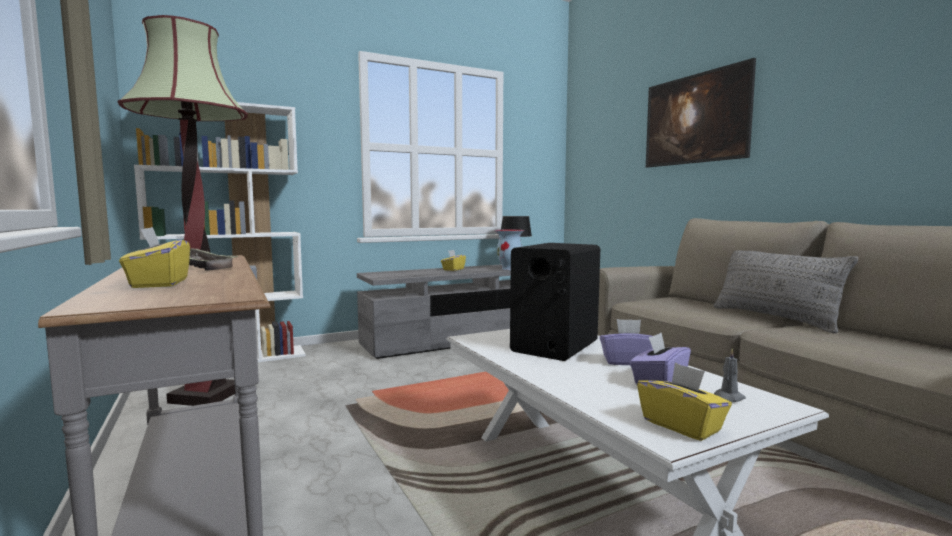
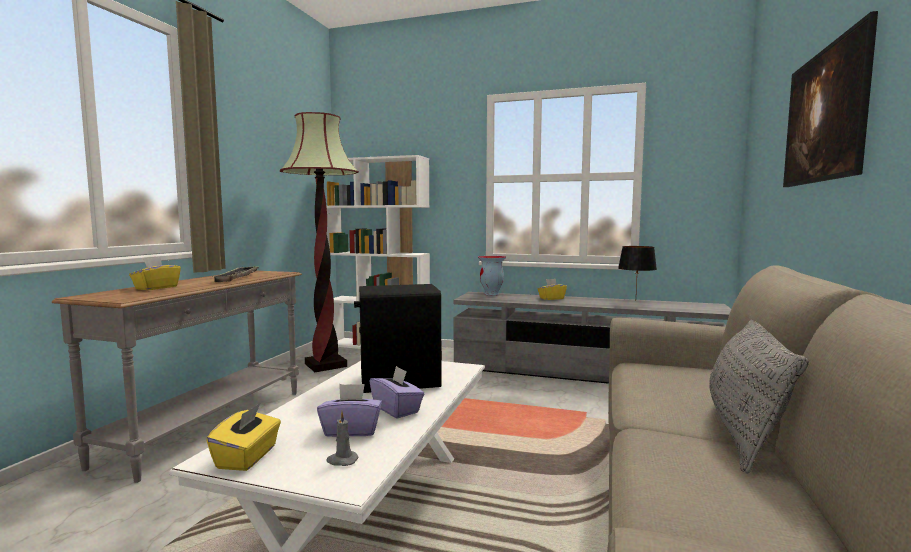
camera: 45 degrees right, 0 degrees up
(509, 269) = (607, 305): vase -> vase (492, 294)

